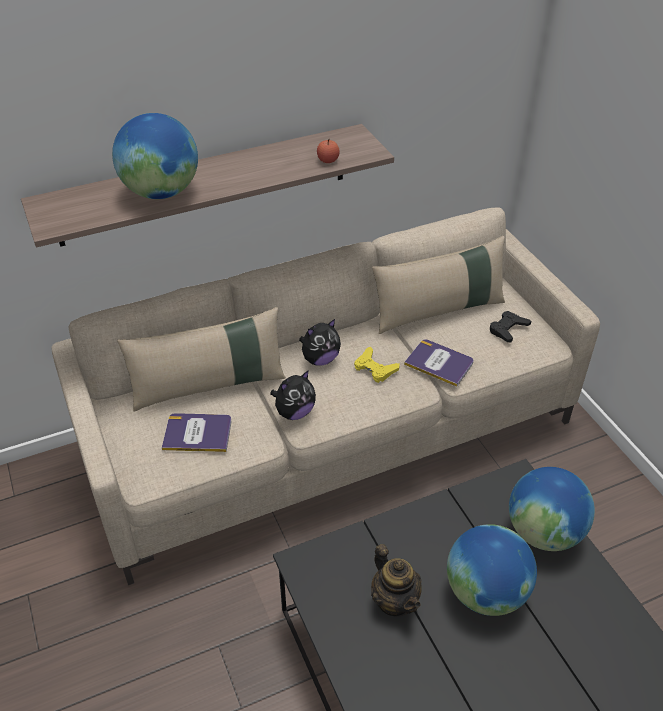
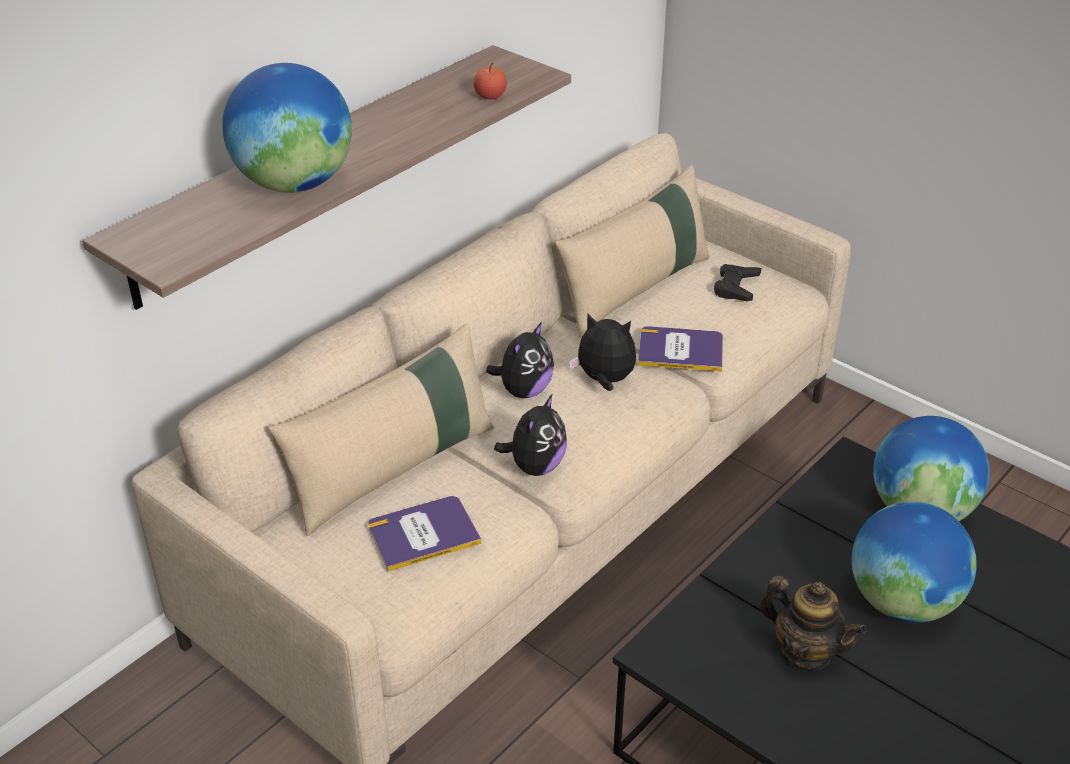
camera: 25 degrees left, 5 degrees down
(375, 368) = (604, 380): yellow game controller -> plush toy

